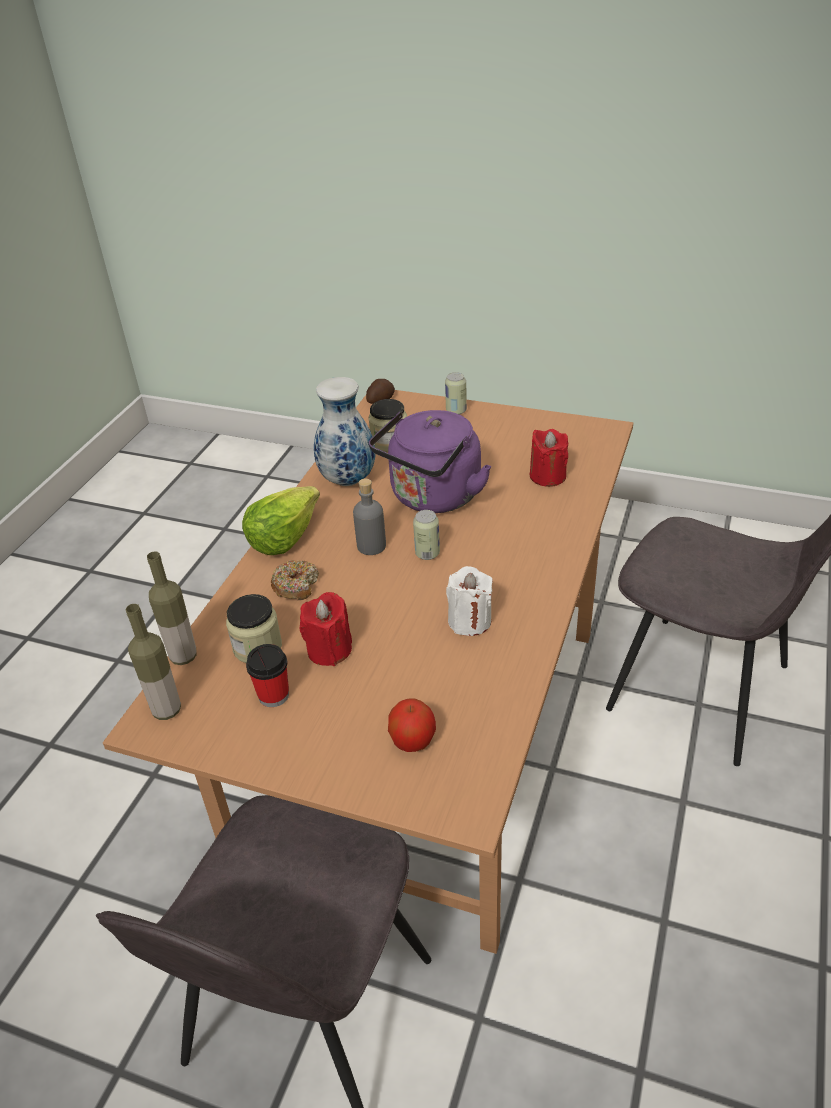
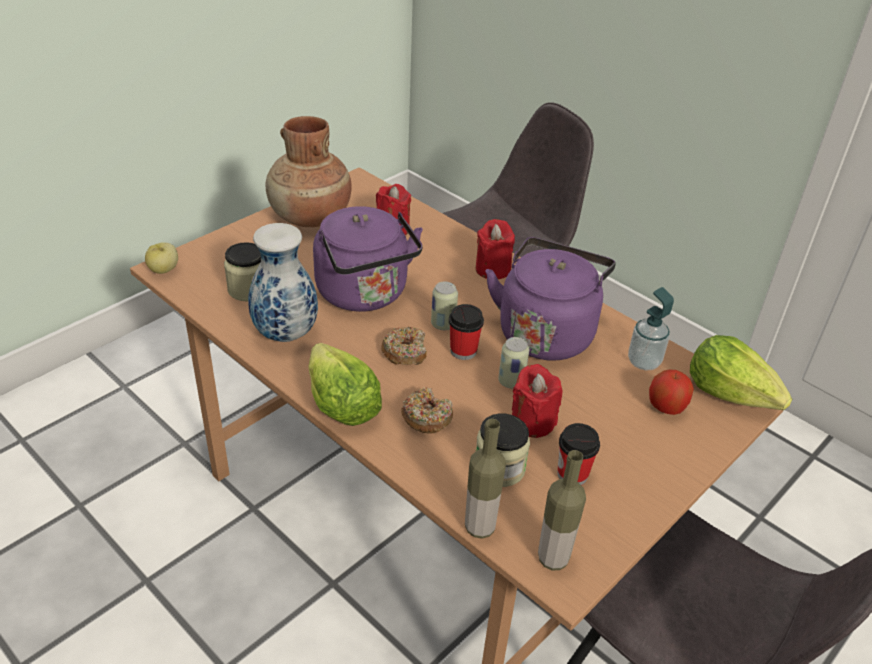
camera: 70 degrees left, 0 degrees up
(371, 546) = (405, 352): grey bottle -> donut
(380, 399) = (163, 270): potato -> apple
(398, 578) = (463, 351): none -> cup
(456, 411) = (241, 236): can -> can (511, 381)
(469, 621) = (546, 332): white candle -> purple kettle
(475, 793) = (731, 393): none -> lettuce
(477, 706) = (643, 362): none -> soap dispenser
(518, 430) = (310, 217): none -> brown vase
(543, 555) = (493, 269): none -> red candle

